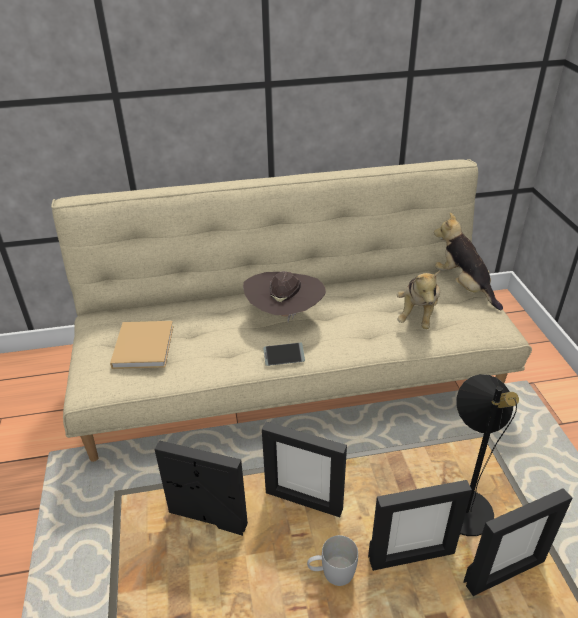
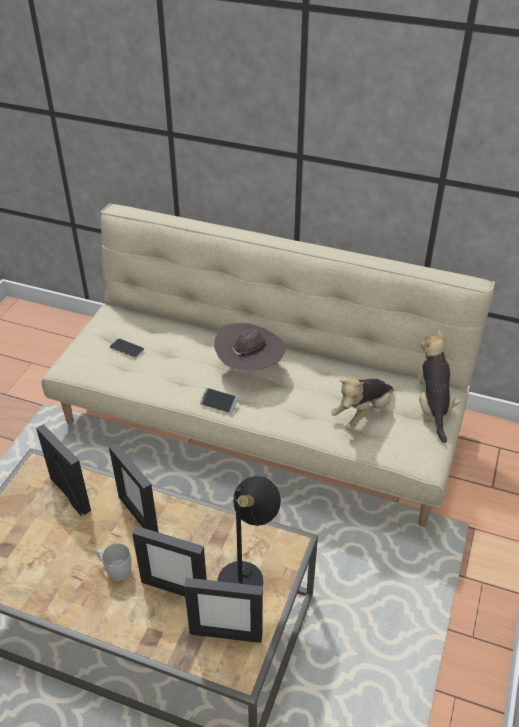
camera: 30 degrees right, 5 degrees up
(144, 345) = (127, 348): beige book -> phone

